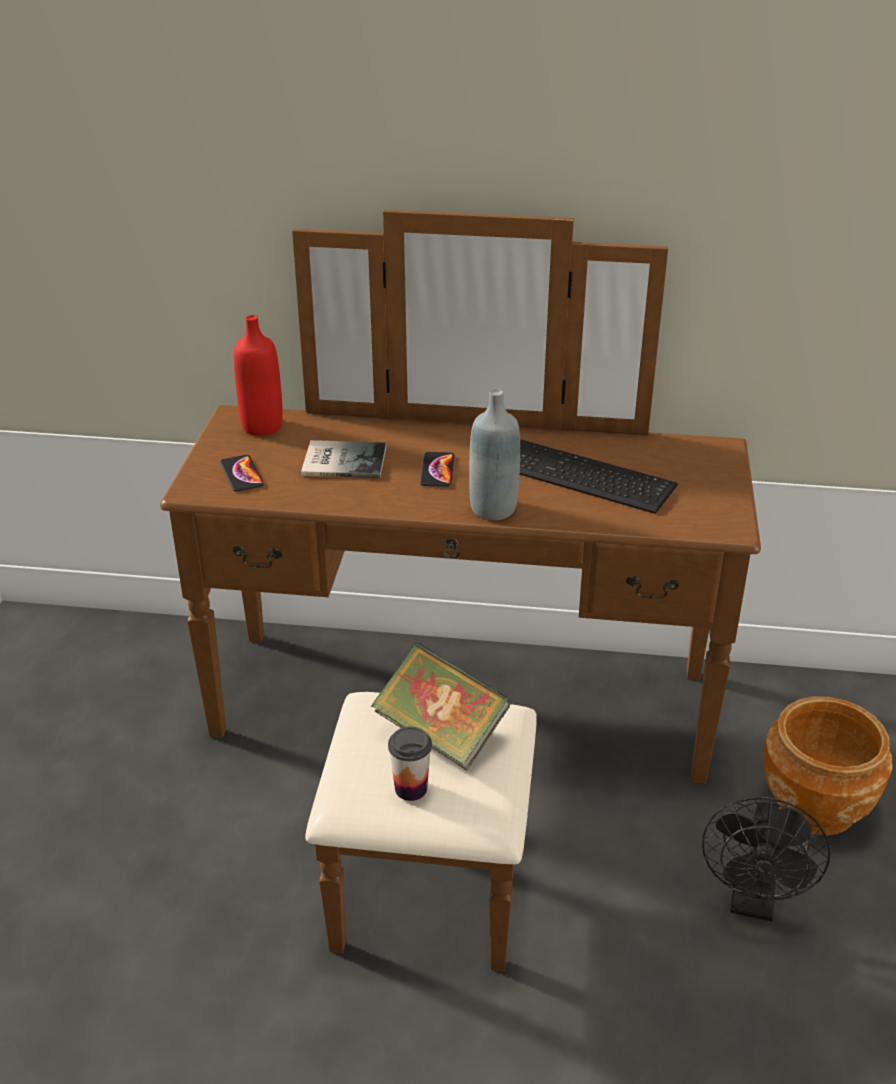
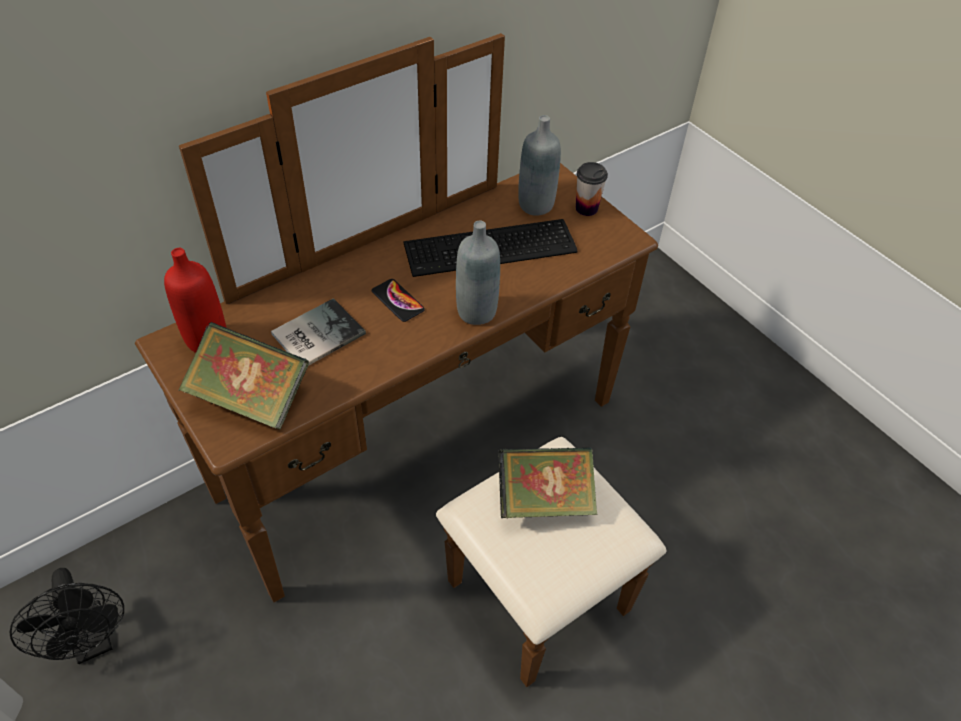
camera: 45 degrees left, 15 degrees up
(241, 474) = (251, 398): phone -> book
(411, 788) = (573, 555): cup -> cup (586, 208)
(667, 463) = (535, 205): none -> grey bottle
(753, 901) = (700, 460): black fan -> black fan (93, 641)
(816, 805) = (671, 375): brown planter -> none

